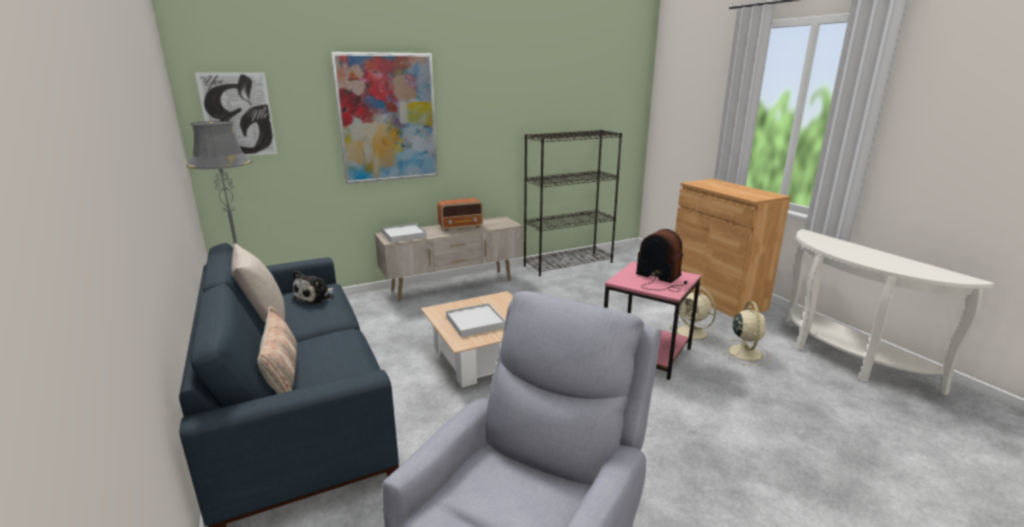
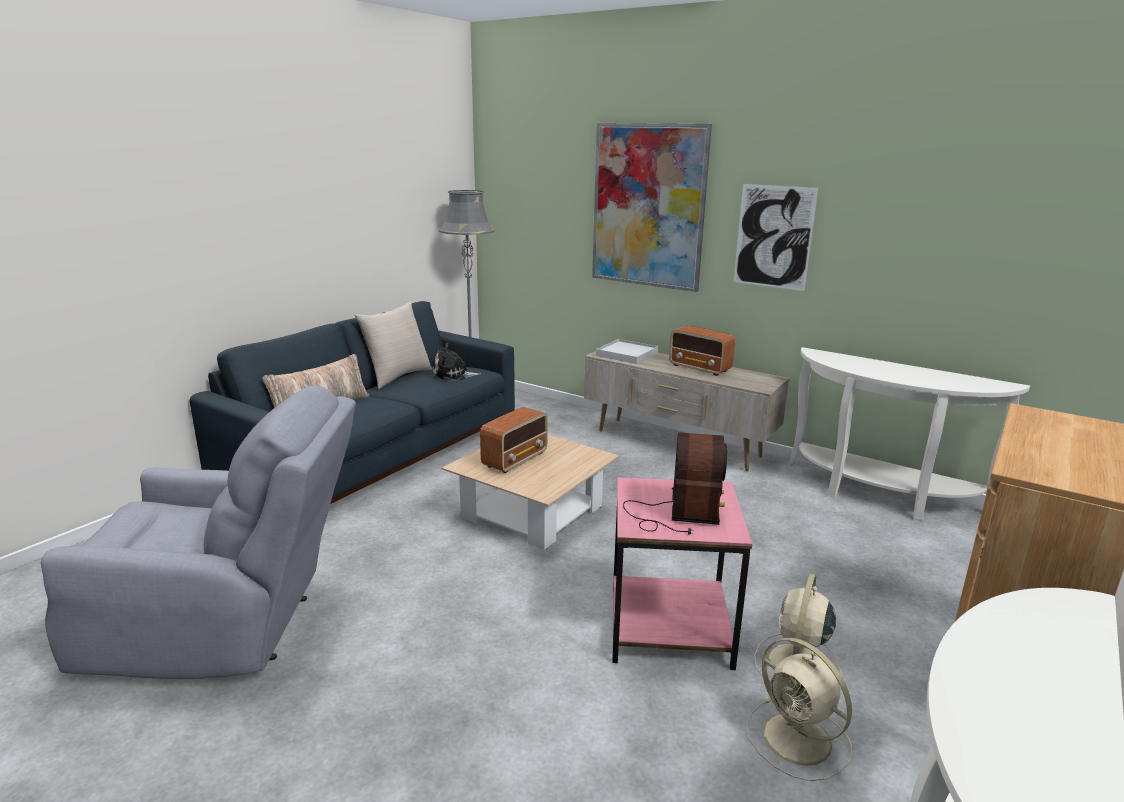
camera: 60 degrees right, 0 degrees up
(238, 115) = (514, 187): picture -> picture (773, 237)
(475, 322) = (515, 459): white tray -> radio
(568, 264) = (878, 495): black bookcase -> white console table
(744, 352) = (799, 740): beige fan -> beige fan turned 75 degrees clockwise

